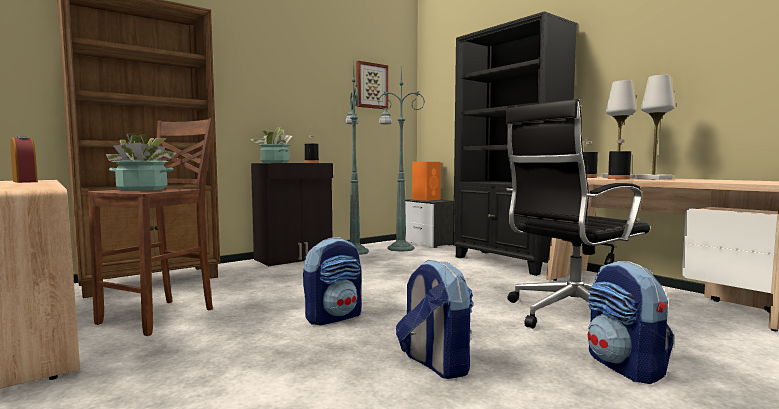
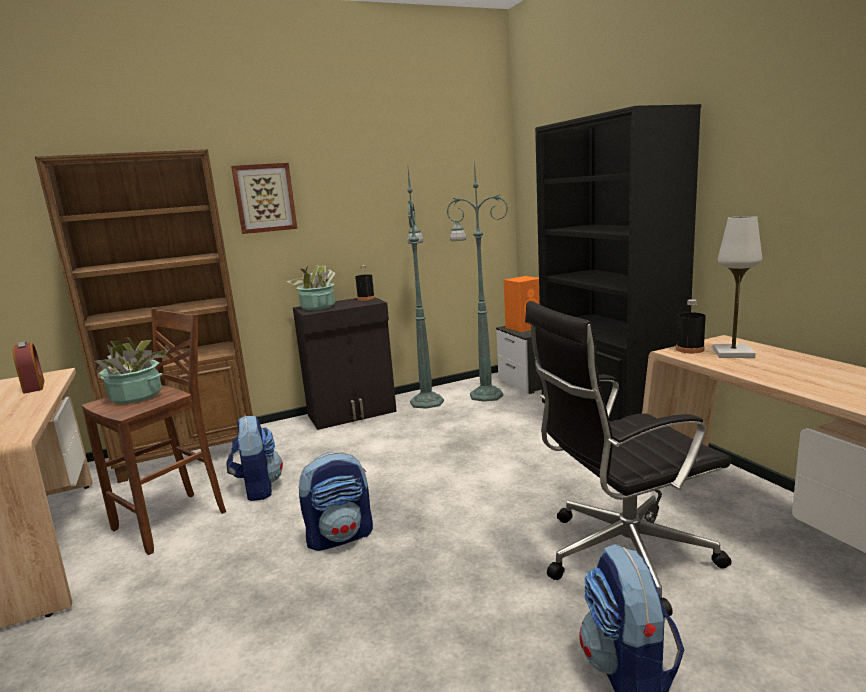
camera: 15 degrees right, 10 degrees up
(371, 86) = (444, 183): picture -> picture (264, 198)
(435, 364) = (404, 636): backpack -> backpack (258, 488)
(618, 178) = (723, 364): black bottle -> none
(653, 178) = (776, 365): white table lamp -> none

